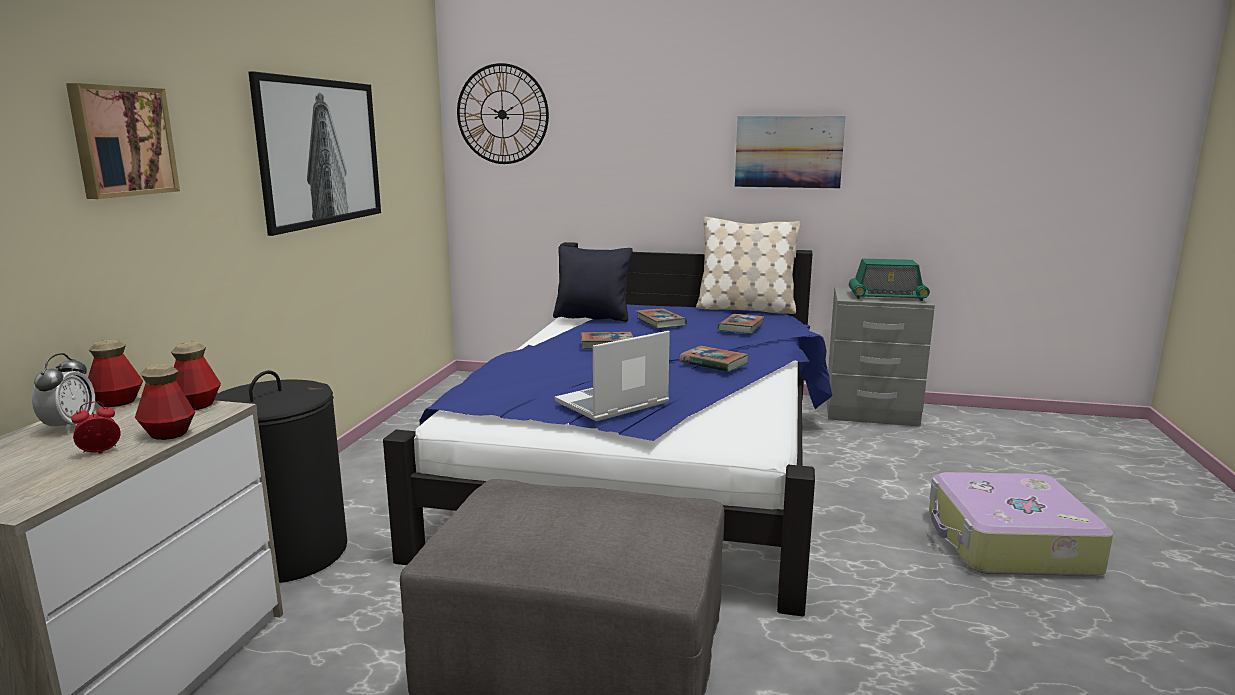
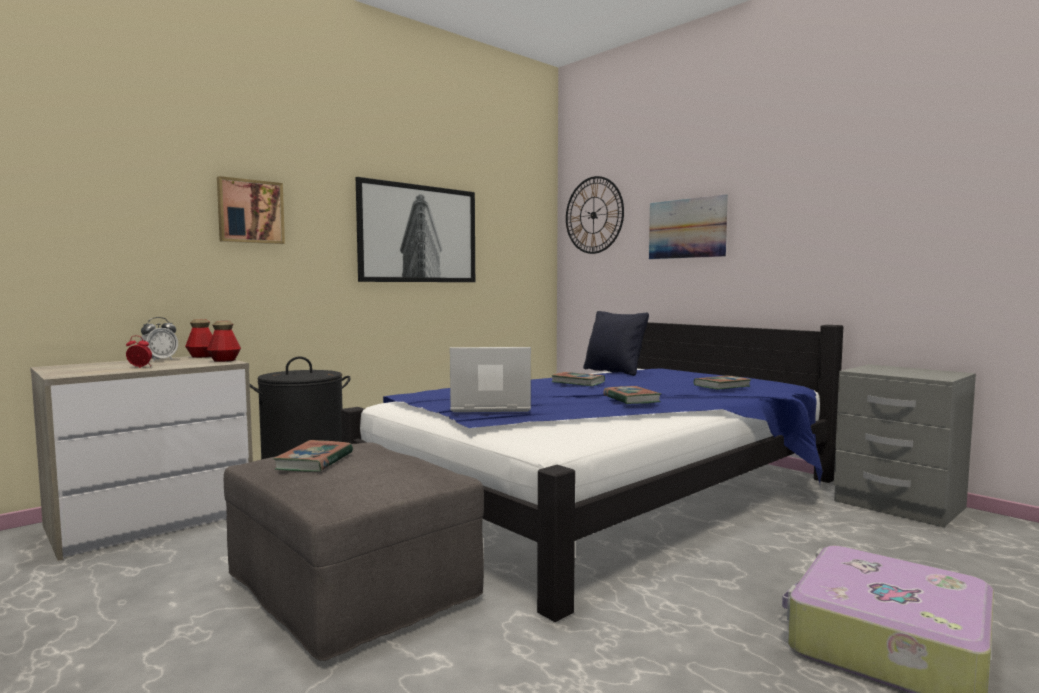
camera: 35 degrees right, 10 degrees down
(168, 434) = (181, 366): bottle -> none
(661, 322) = (659, 377): book -> book (314, 461)
(745, 309) = (766, 379): beige pillow -> none
(788, 152) = (819, 228): picture -> picture (686, 228)
(887, 297) = (908, 373): radio -> none

